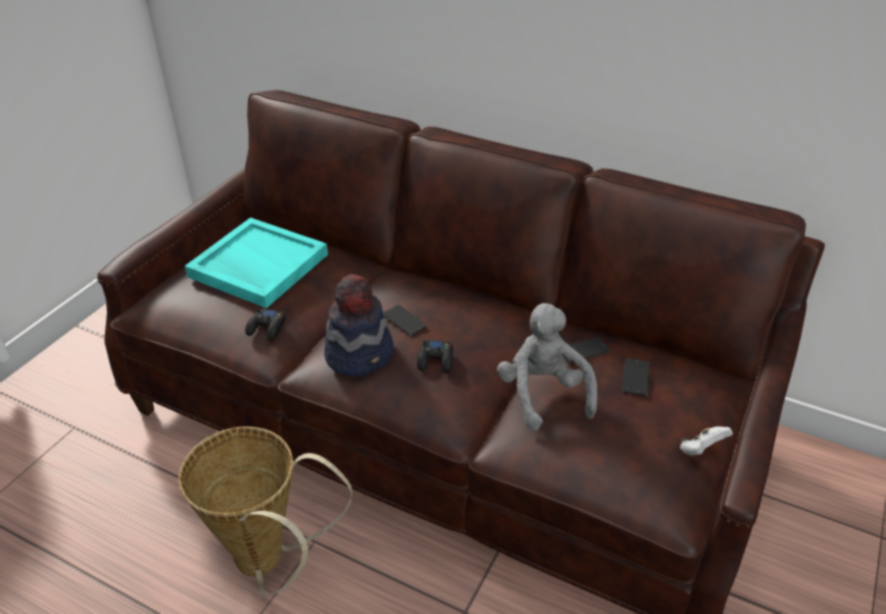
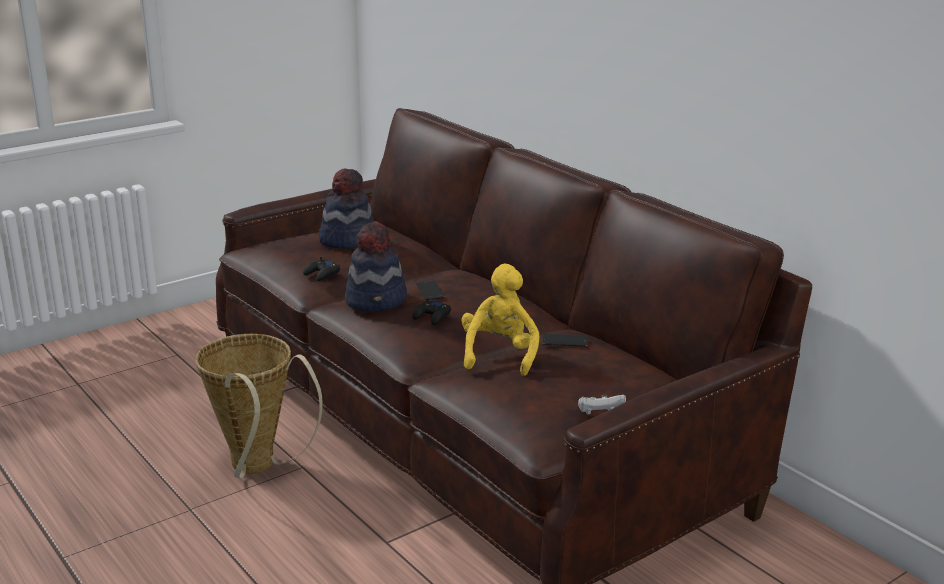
camera: 25 degrees right, 15 degrees down
(257, 266) = (347, 239): turquoise tray -> hat
(543, 394) = (500, 355): grey plush toy -> yellow plush toy
(635, 377) = (590, 363): phone -> none

